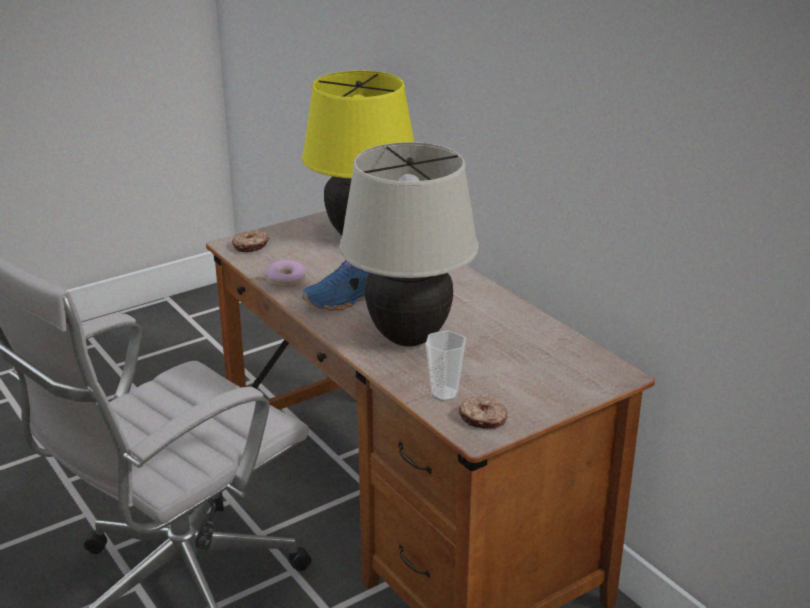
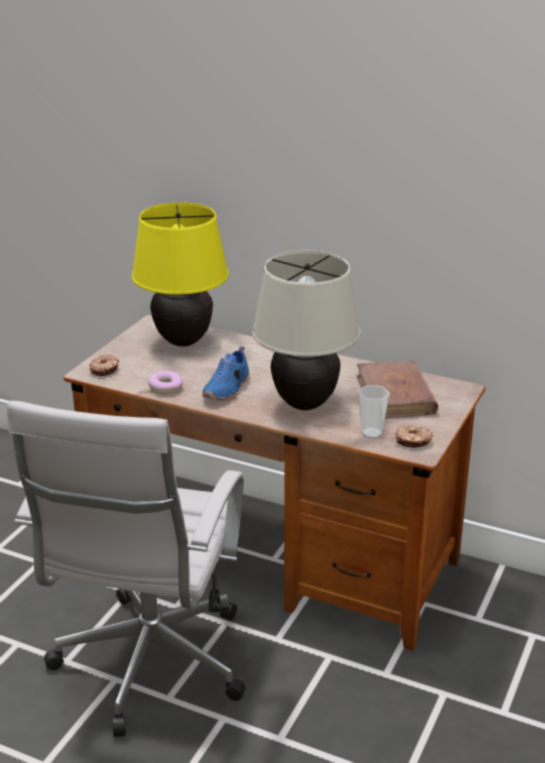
camera: 30 degrees left, 0 degrees up
(526, 358) = (395, 395): none -> brown book

